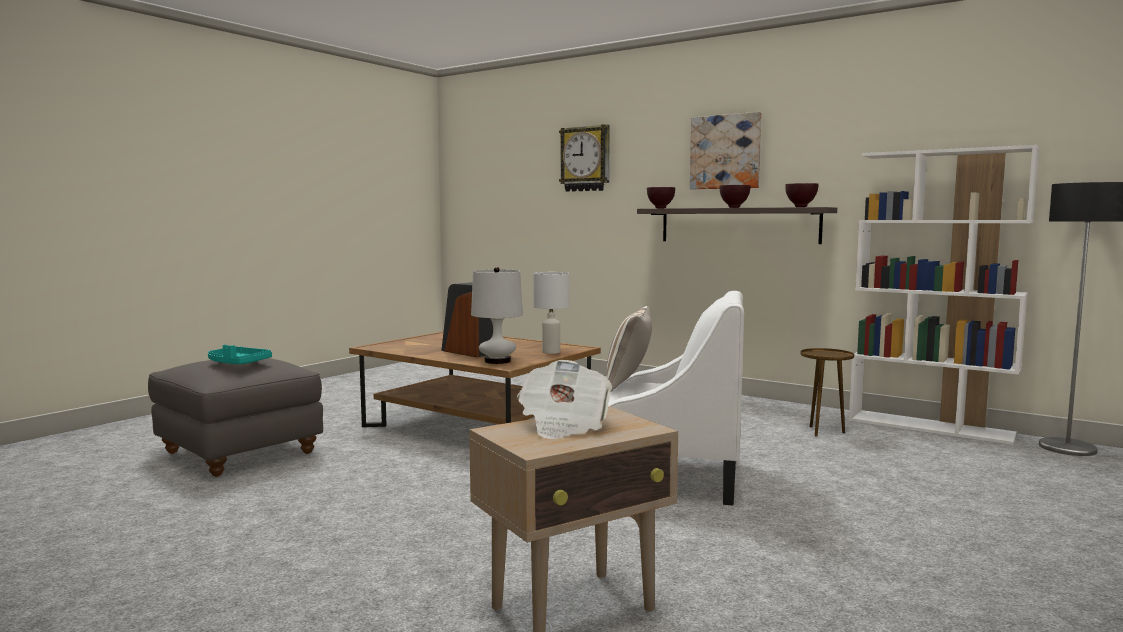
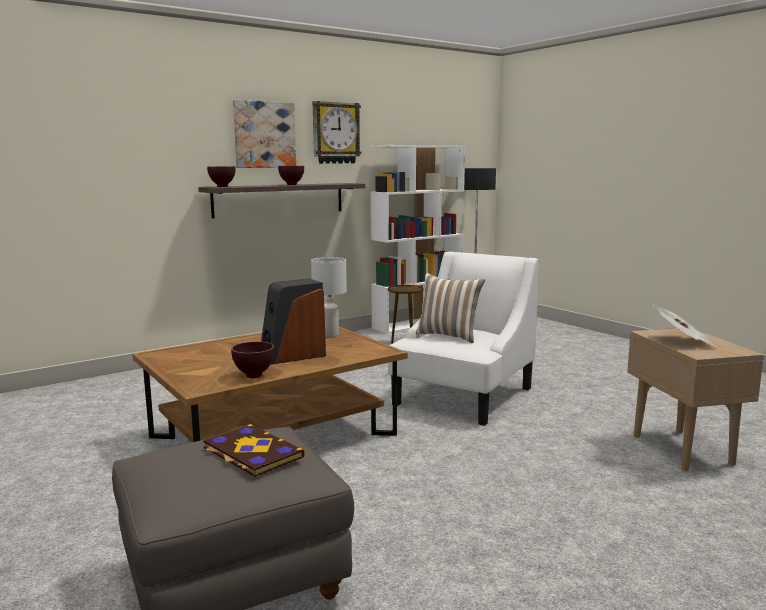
camera: 70 degrees left, 5 degrees up
(237, 363) = (251, 453): turquoise tray -> book
(497, 361) = (355, 351): white table lamp -> none
(585, 159) = (108, 131): wall clock -> wall clock (335, 133)
(800, 207) = (336, 183): brown bowl -> brown bowl (253, 376)

